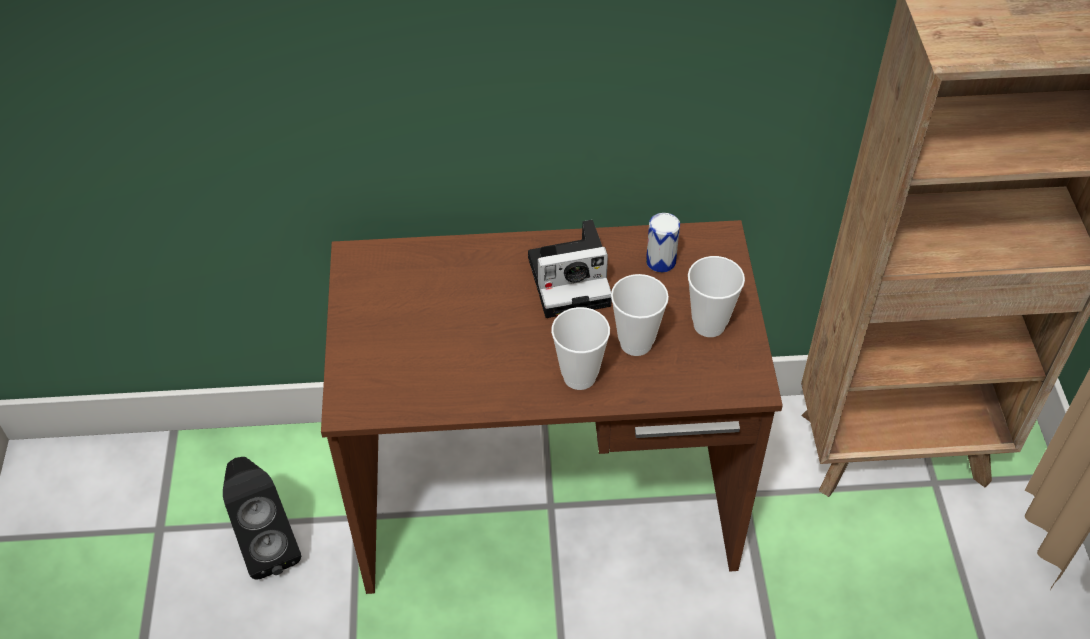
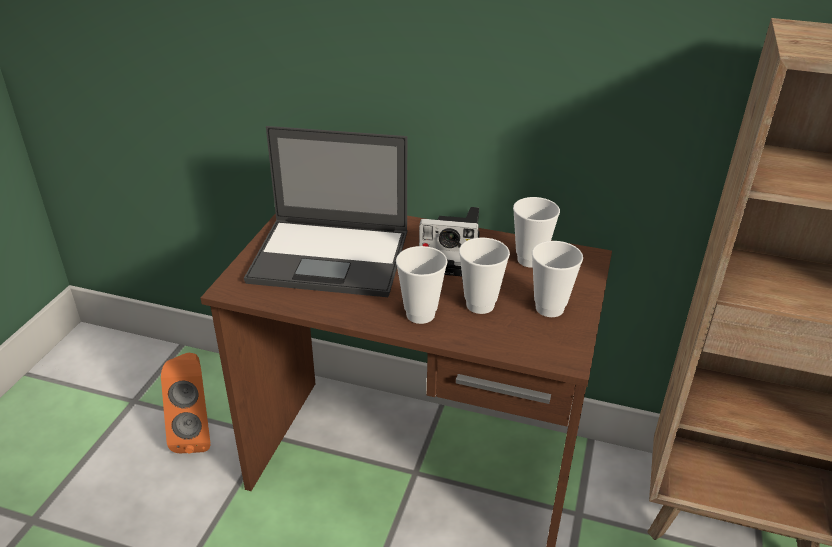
camera: 20 degrees right, 15 degrees down
(267, 545) = (196, 434): black speaker -> orange speaker
(439, 325) = (332, 257): none -> laptop
(661, 261) = (530, 260): can -> cup

